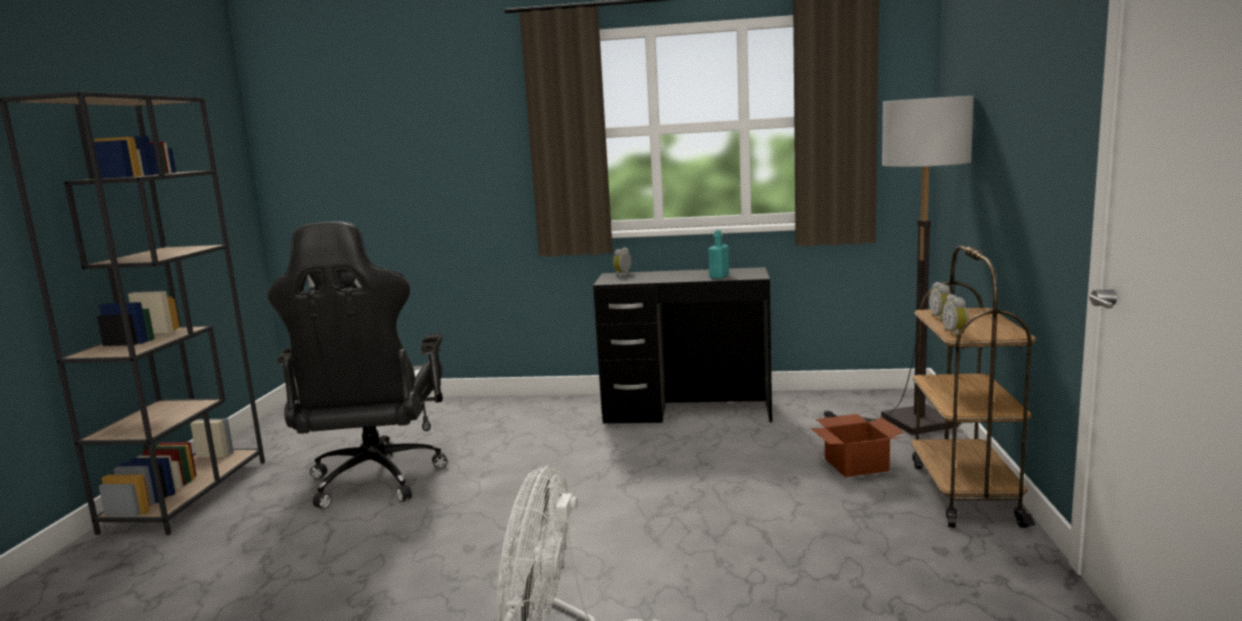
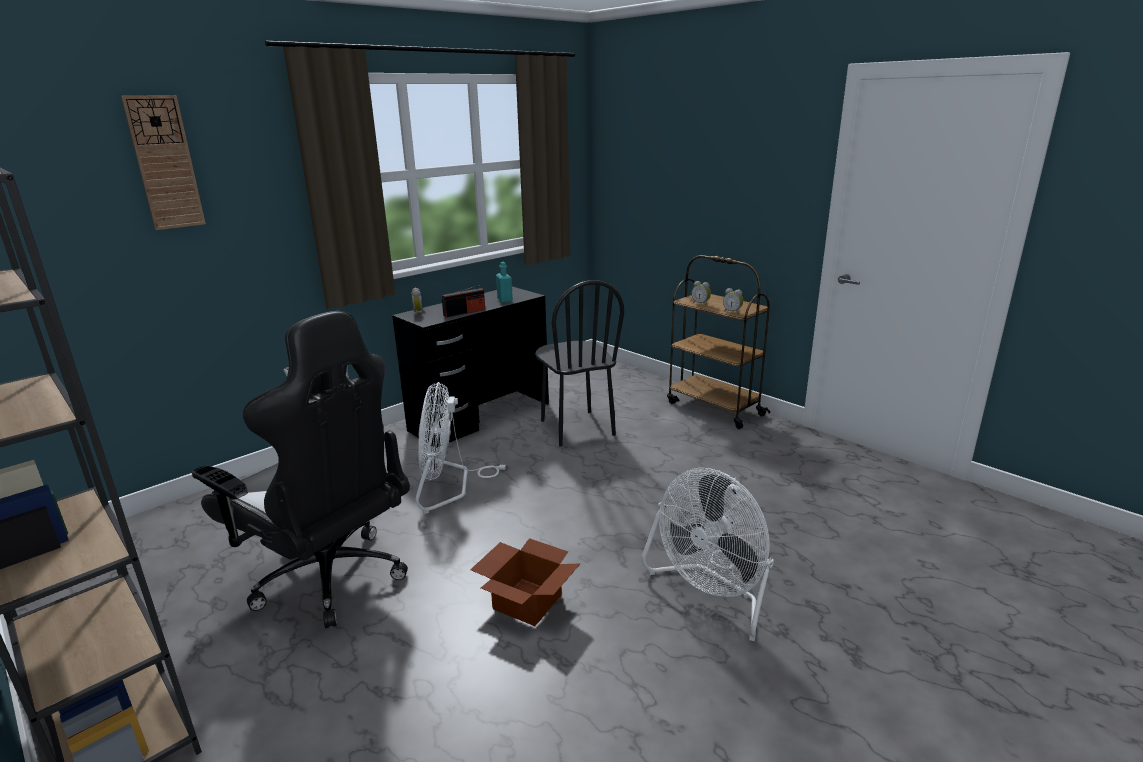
camera: 50 degrees left, 10 degrees up
(428, 115) = (165, 163): none -> wall clock
(560, 453) = (451, 482): none -> white fan
(655, 280) = (464, 312): none -> radio
(753, 452) = (576, 428): none -> black chair
(856, 464) = (641, 412): cardboard box -> cardboard box (526, 600)
(898, 424) = (617, 380): floor lamp -> none

